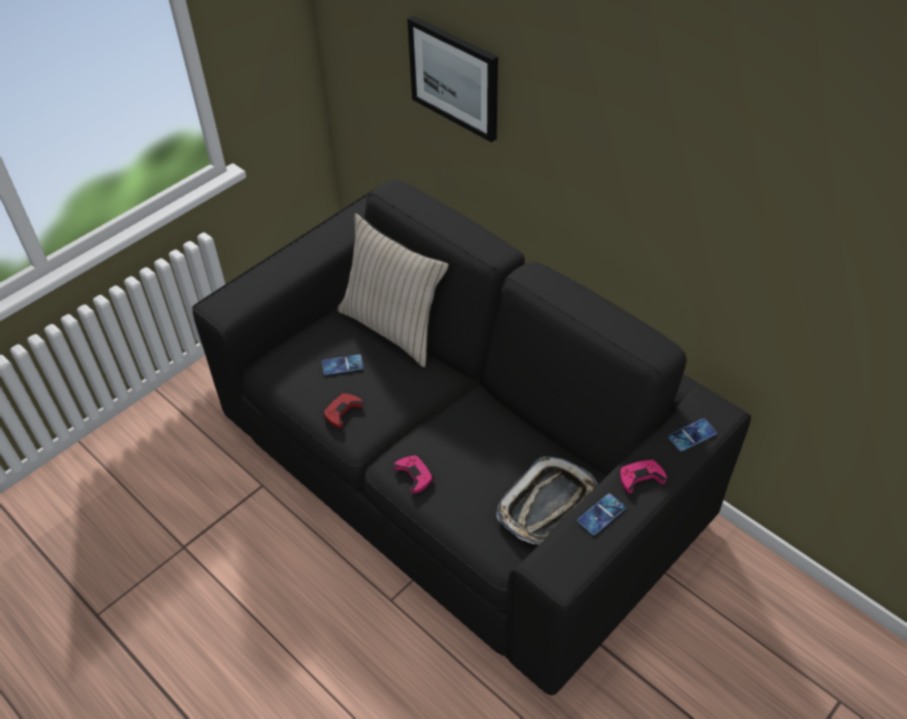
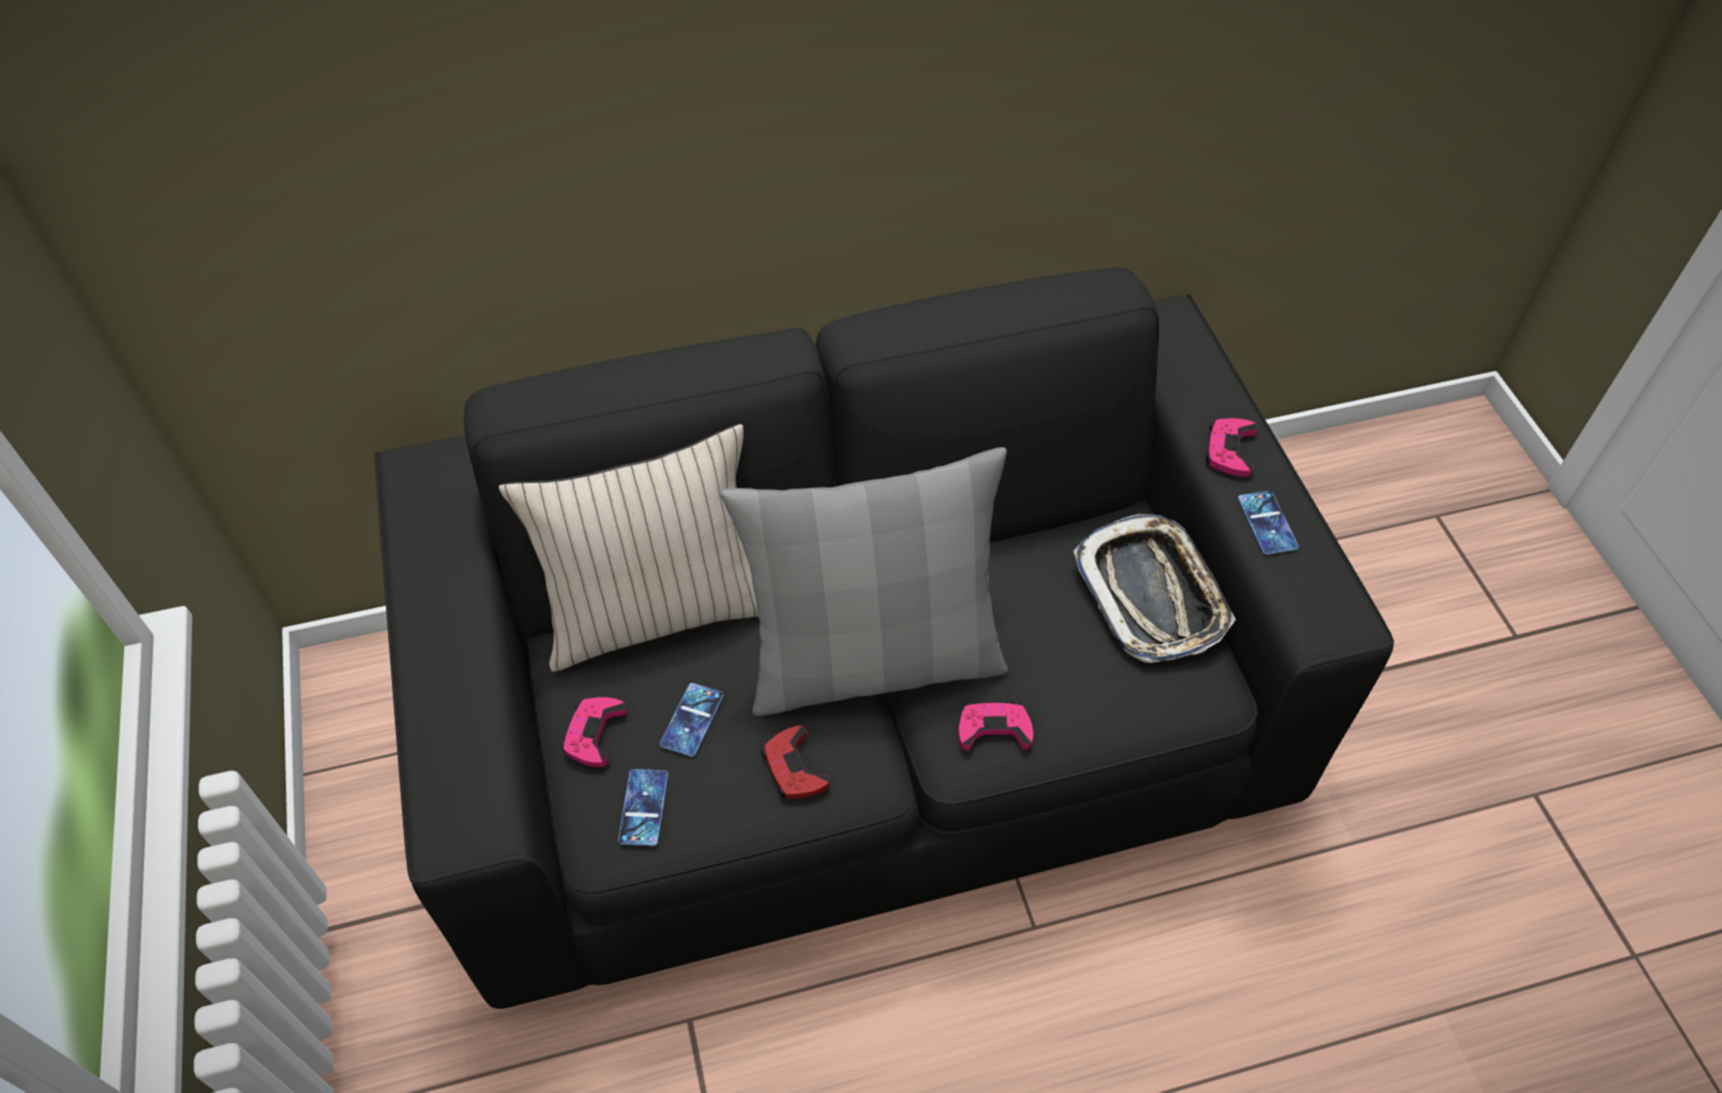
camera: 60 degrees left, 5 degrees up
(314, 338) = (594, 734): none -> pink game controller
(421, 412) = (874, 660): none -> grey pillow
(455, 77) = (510, 130): picture -> none
(692, 435) = (1191, 363): phone -> phone (643, 807)

